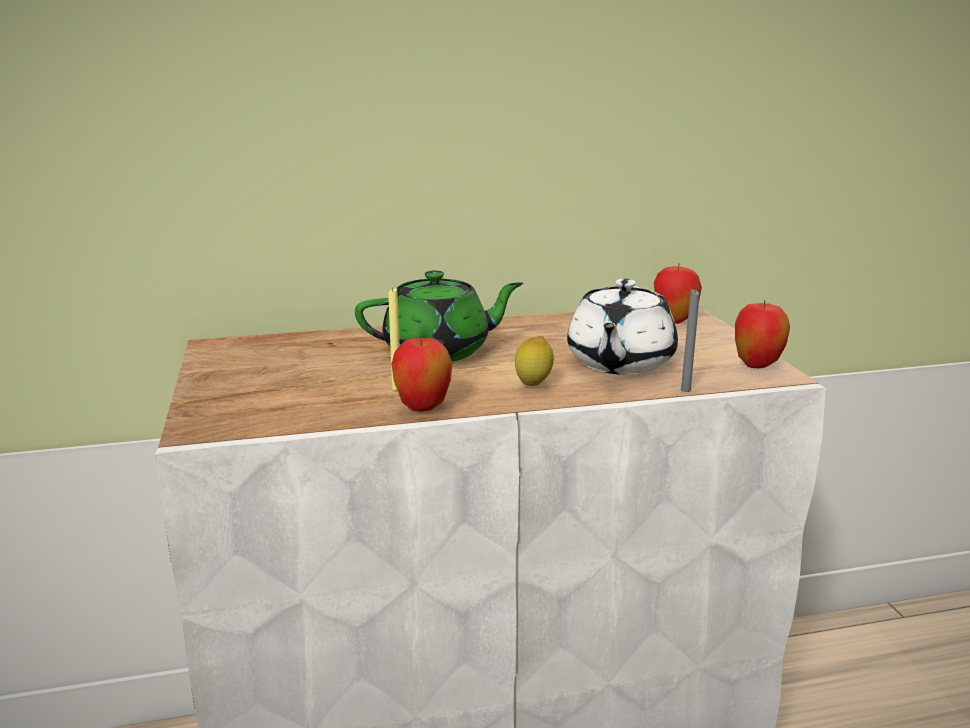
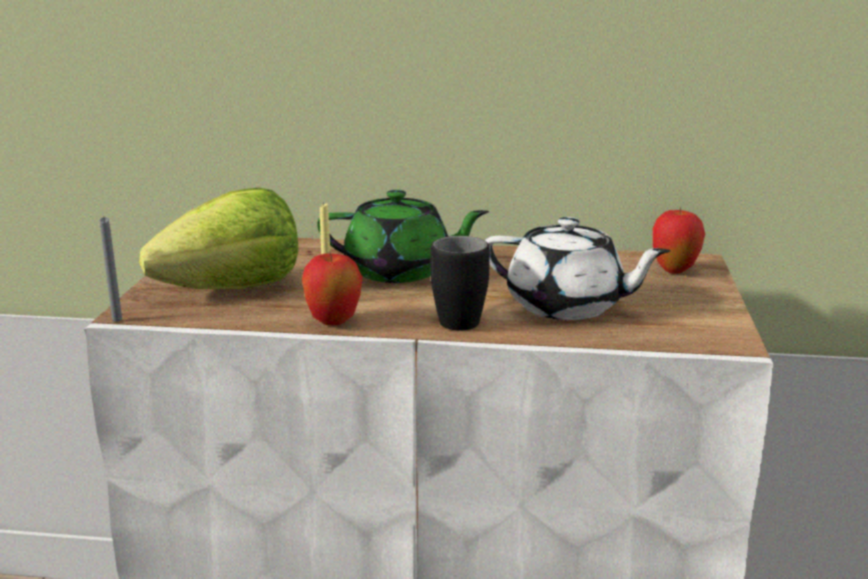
camera: 20 degrees right, 0 degrees up
(288, 390) = (234, 289): none -> lettuce
(533, 386) = (456, 317): lemon -> black mug
(619, 363) = (567, 306): white teapot -> white teapot turned 105 degrees counterclockwise
(685, 390) = (608, 343): grey candle -> grey candle (117, 319)
(757, 365) = (716, 329): apple -> none

